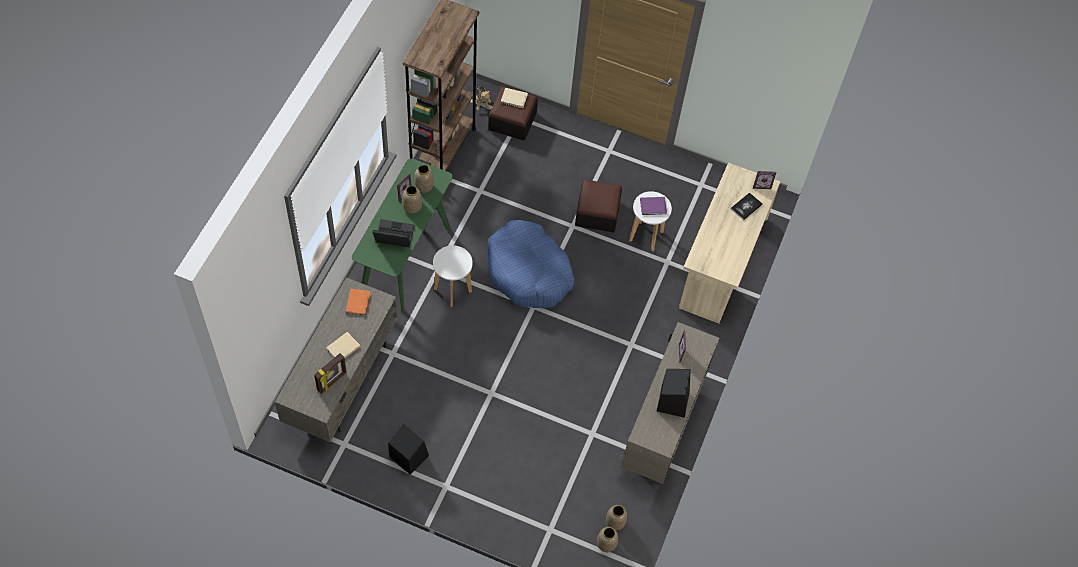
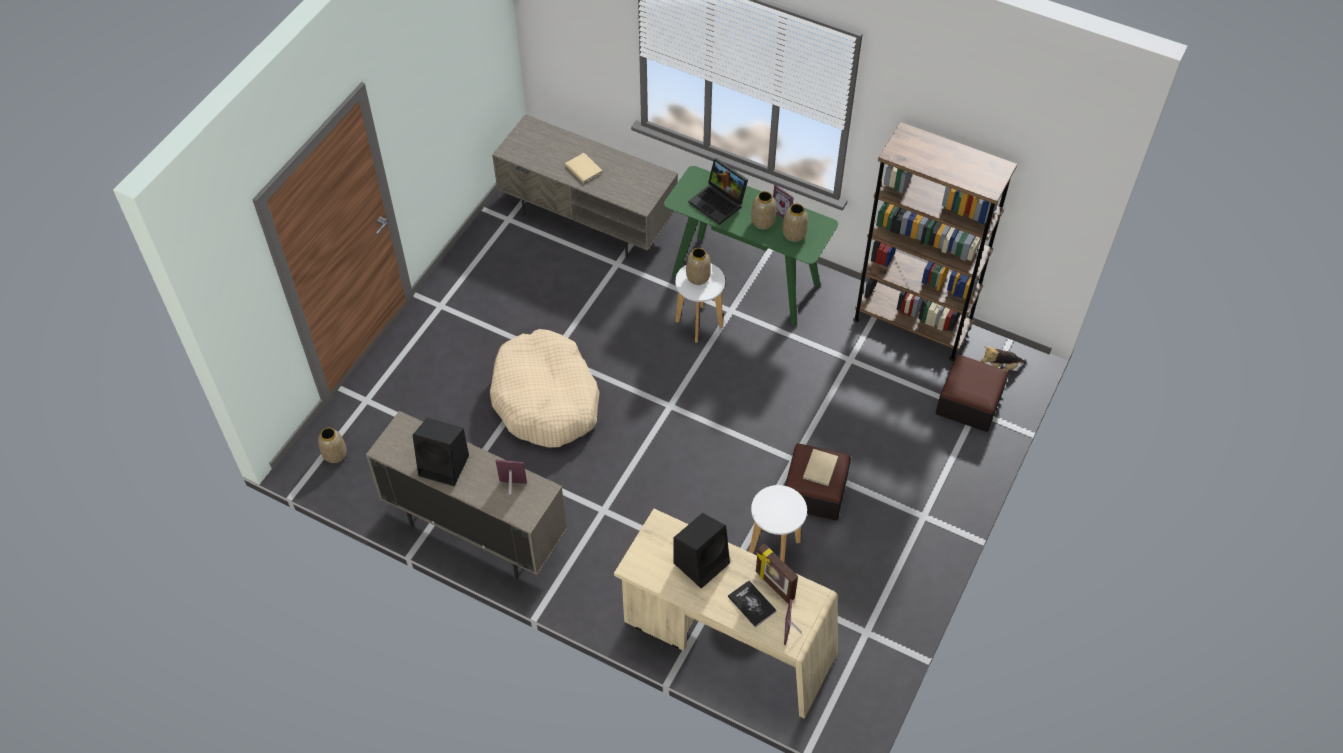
camera: 100 degrees right, 5 degrees down
(332, 381) = (542, 159): picture frame -> picture frame (774, 586)
(358, 302) = (642, 183): orange book -> none
(393, 237) = (719, 203): laptop -> laptop turned 120 degrees clockwise
(408, 456) = (483, 273): black speaker -> black speaker (702, 562)
(514, 99) = (983, 381): beige book -> beige book (819, 469)
(528, 272) = (722, 404): blue dog bed -> none
(536, 393) = (546, 399): none -> beige dog bed
(615, 522) = (360, 467): vase -> vase (698, 278)
(654, 207) = (779, 510): purple book -> none

